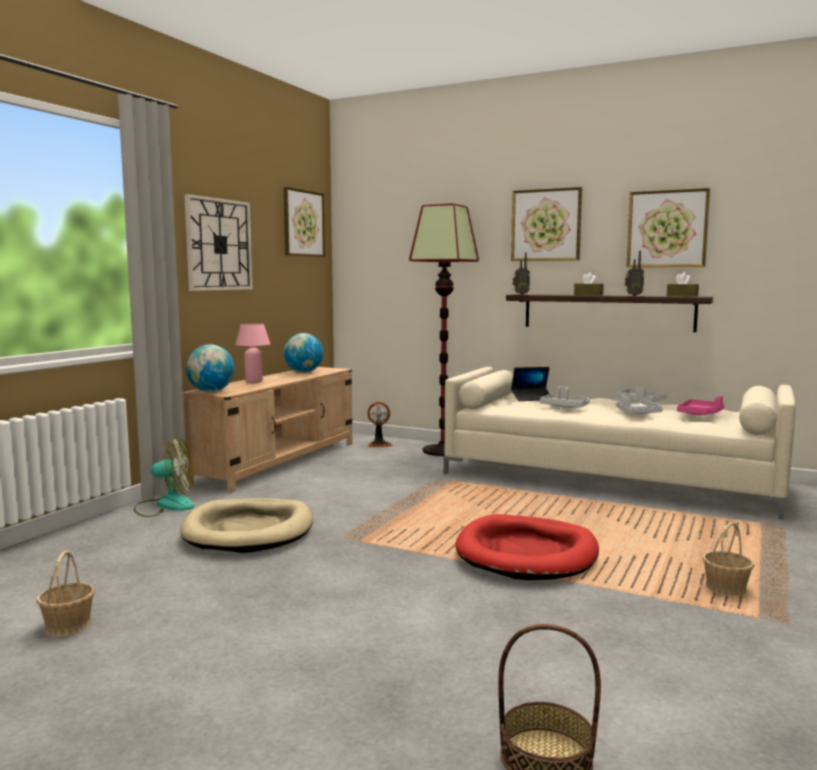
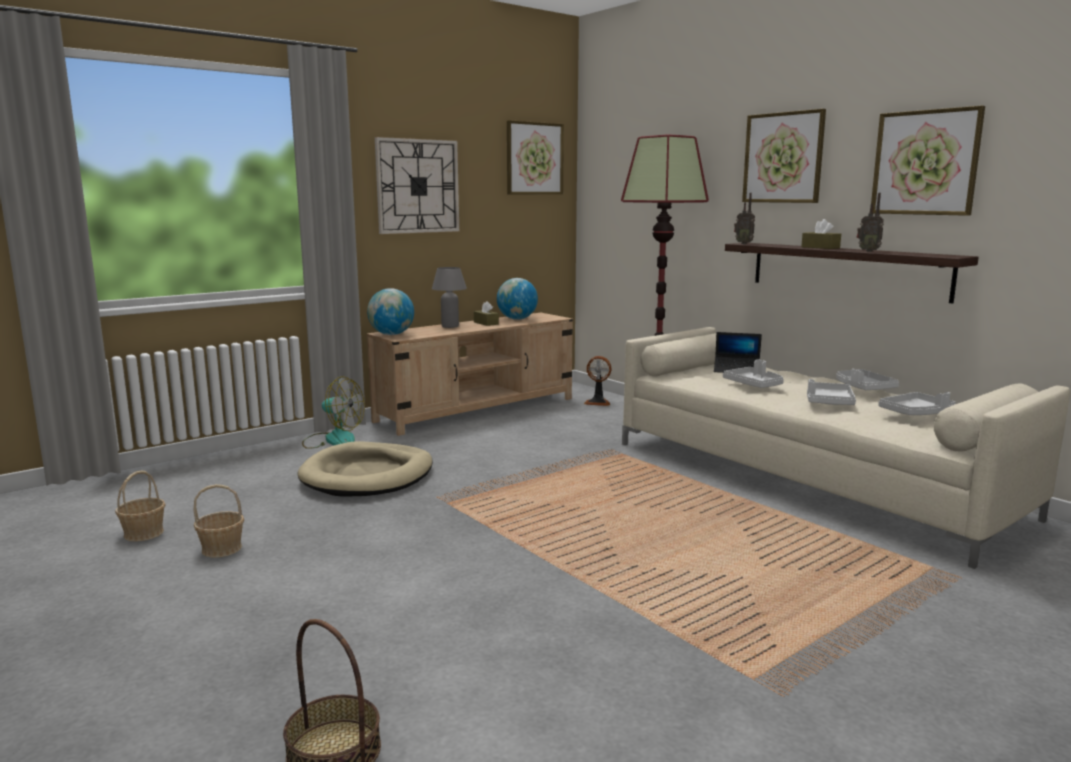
camera: 25 degrees right, 5 degrees up
(254, 381) = (450, 326): pink table lamp -> grey table lamp
(527, 553) = (590, 548): red dog bed -> none
(682, 296) = (933, 254): brown tissue box -> brown tissue box (486, 323)
(700, 414) = (916, 413): pink tray -> grey tray
(726, 589) = (763, 636): basket -> basket (222, 549)

